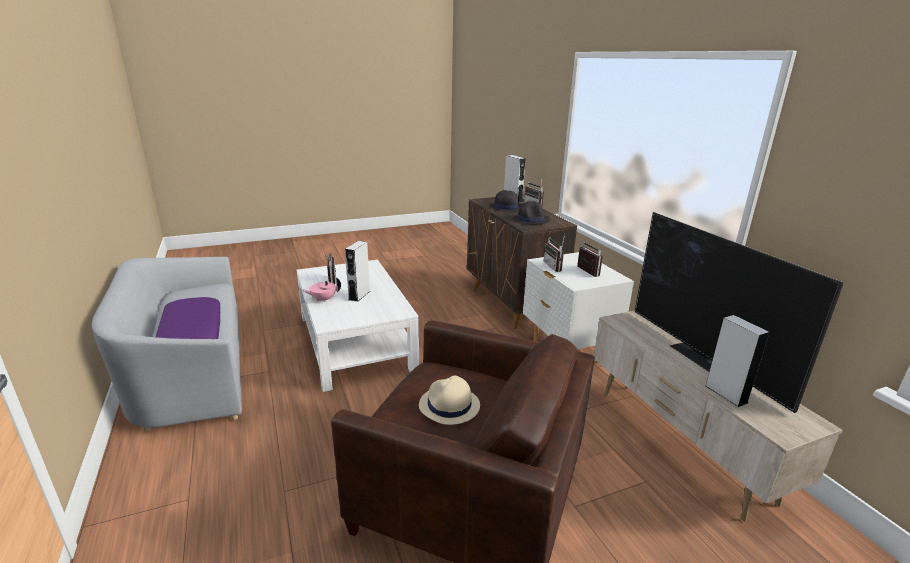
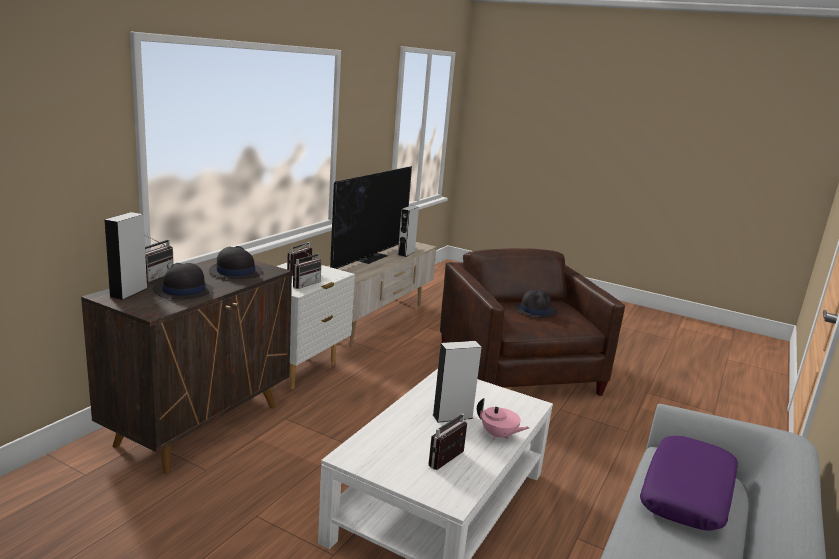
camera: 130 degrees left, 5 degrees down
(449, 406) = (535, 310): beige hat -> black hat

